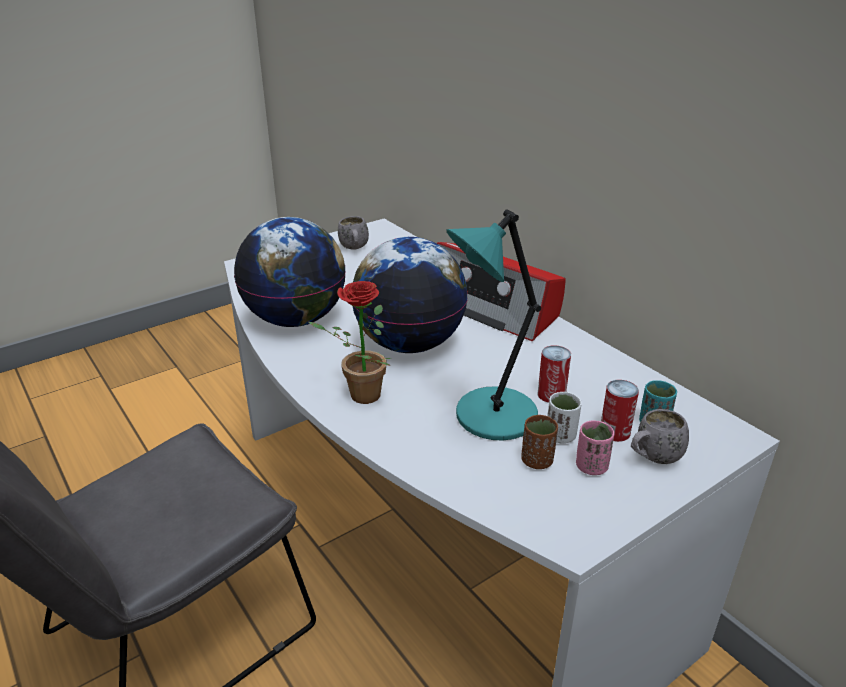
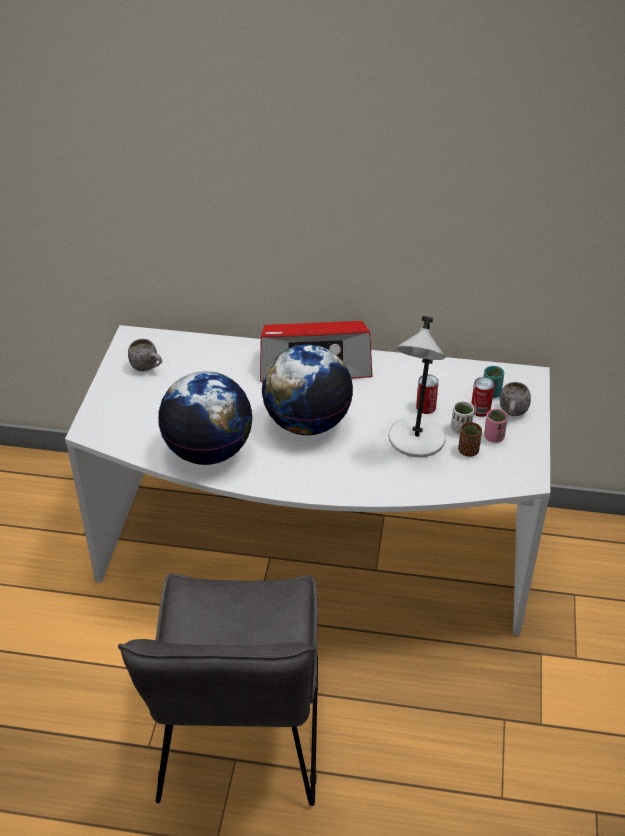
camera: 45 degrees left, 10 degrees up
(358, 396) = (332, 476): potted plant -> none
(492, 417) = (416, 440): turquoise table lamp -> grey table lamp

